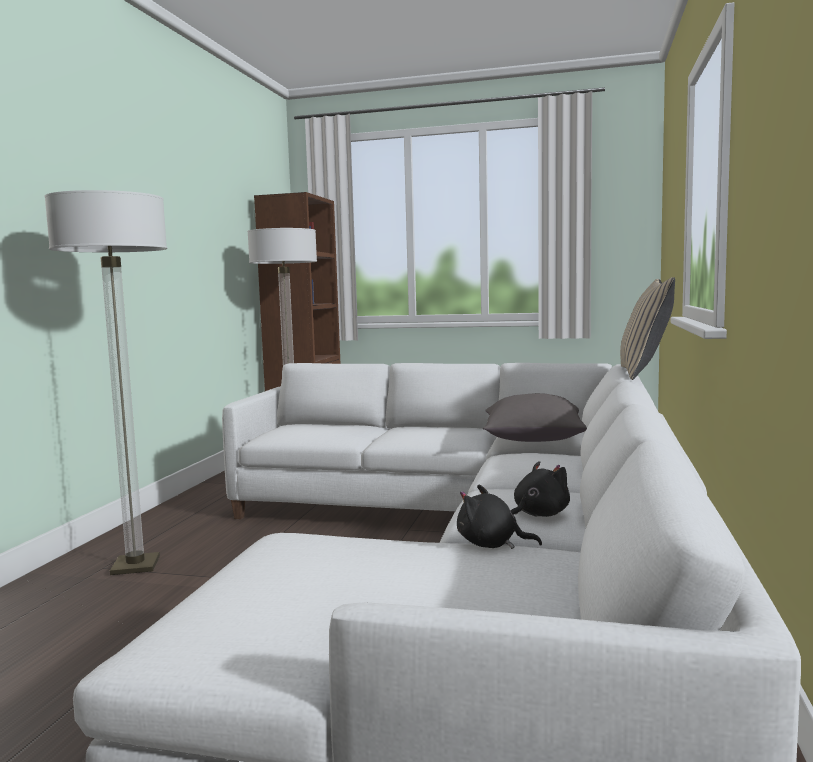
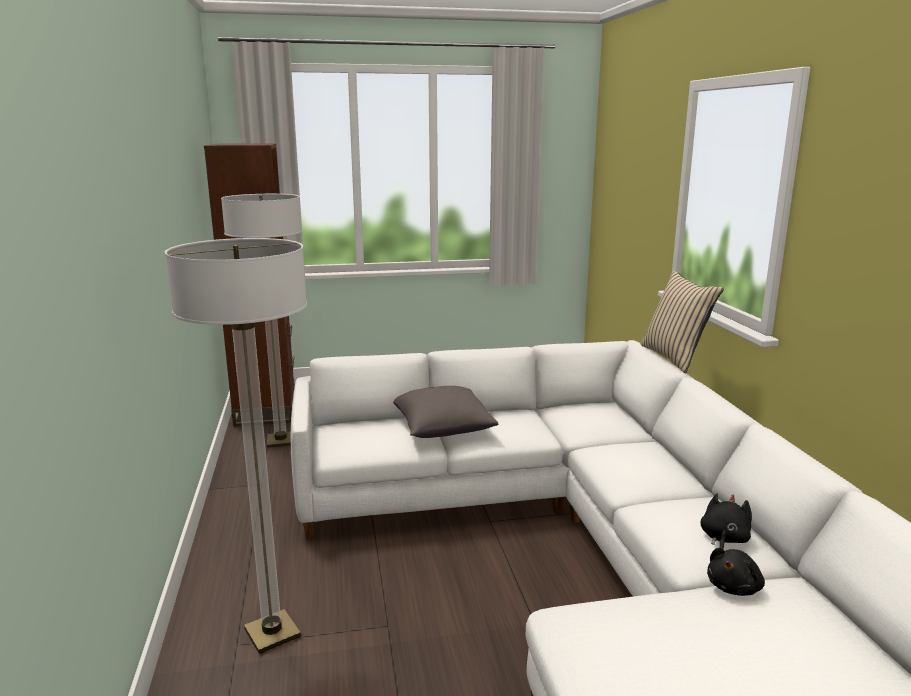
camera: 25 degrees left, 10 degrees up
(491, 544) = (734, 587): black plush toy -> black plush toy turned 45 degrees counterclockwise
(532, 439) = (592, 425): grey pillow -> grey pillow (442, 429)

